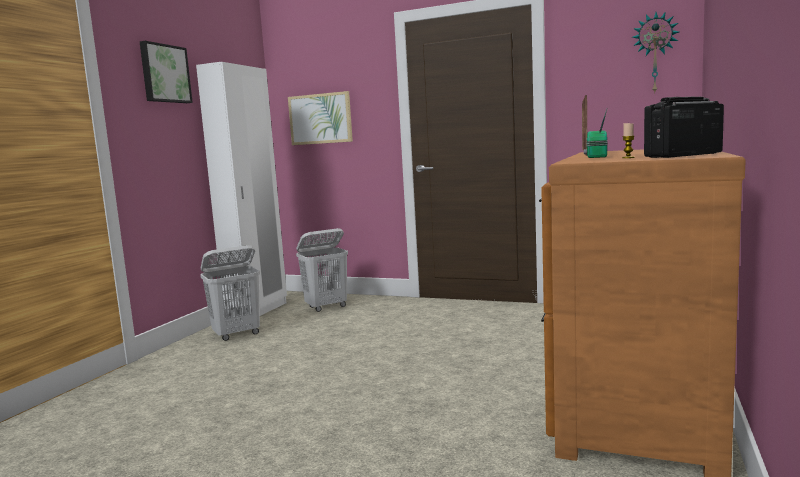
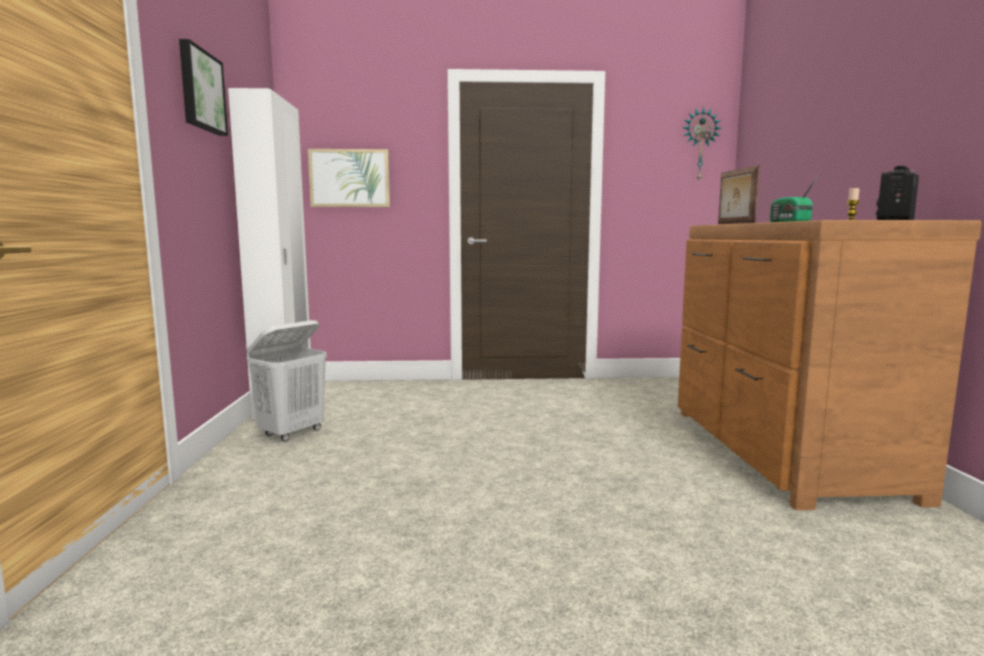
camera: 25 degrees left, 0 degrees up
(326, 307) = (369, 395): white laundry basket -> none

